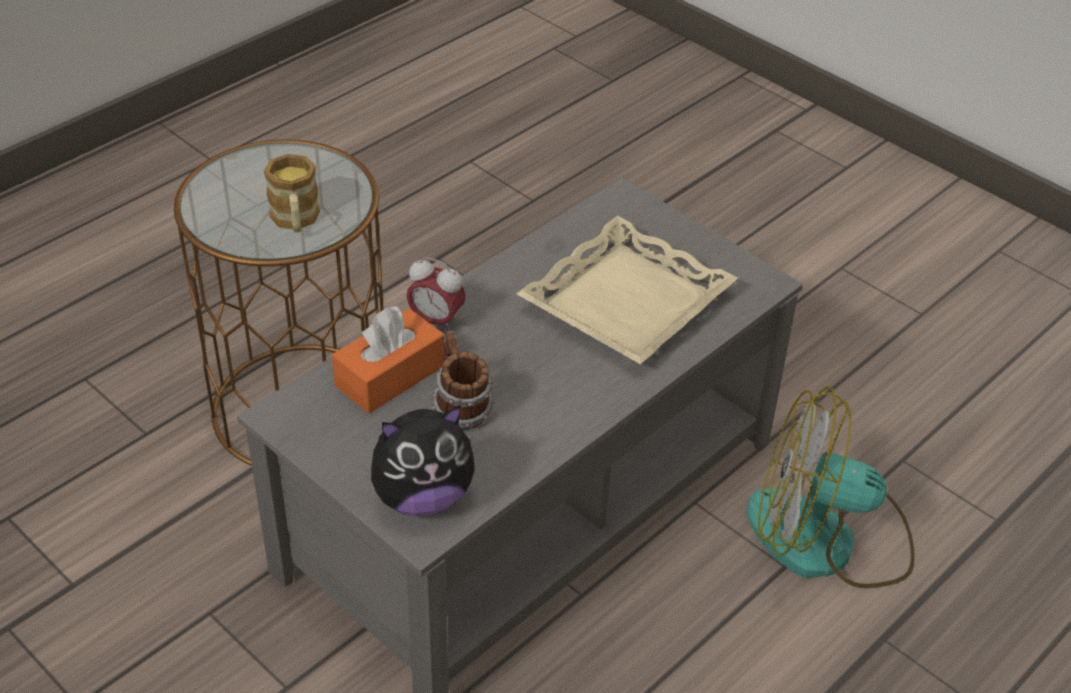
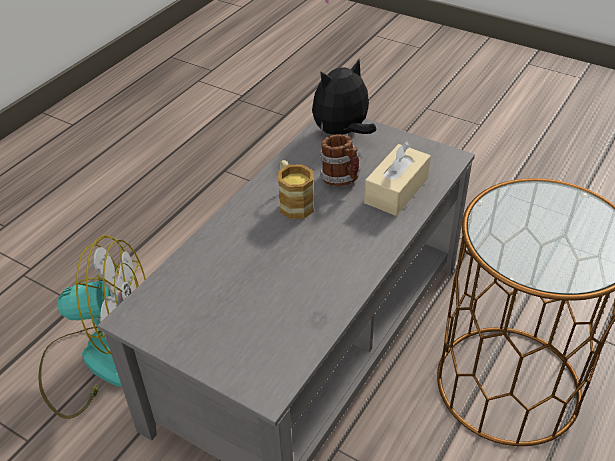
camera: 170 degrees right, 0 degrees up
(295, 221) = (517, 213): mug -> mug (293, 202)
(390, 376) = (396, 190): orange tissue box -> beige tissue box
(436, 321) = (385, 233): alarm clock -> none
(625, 301) = (247, 276): beige tray -> none

